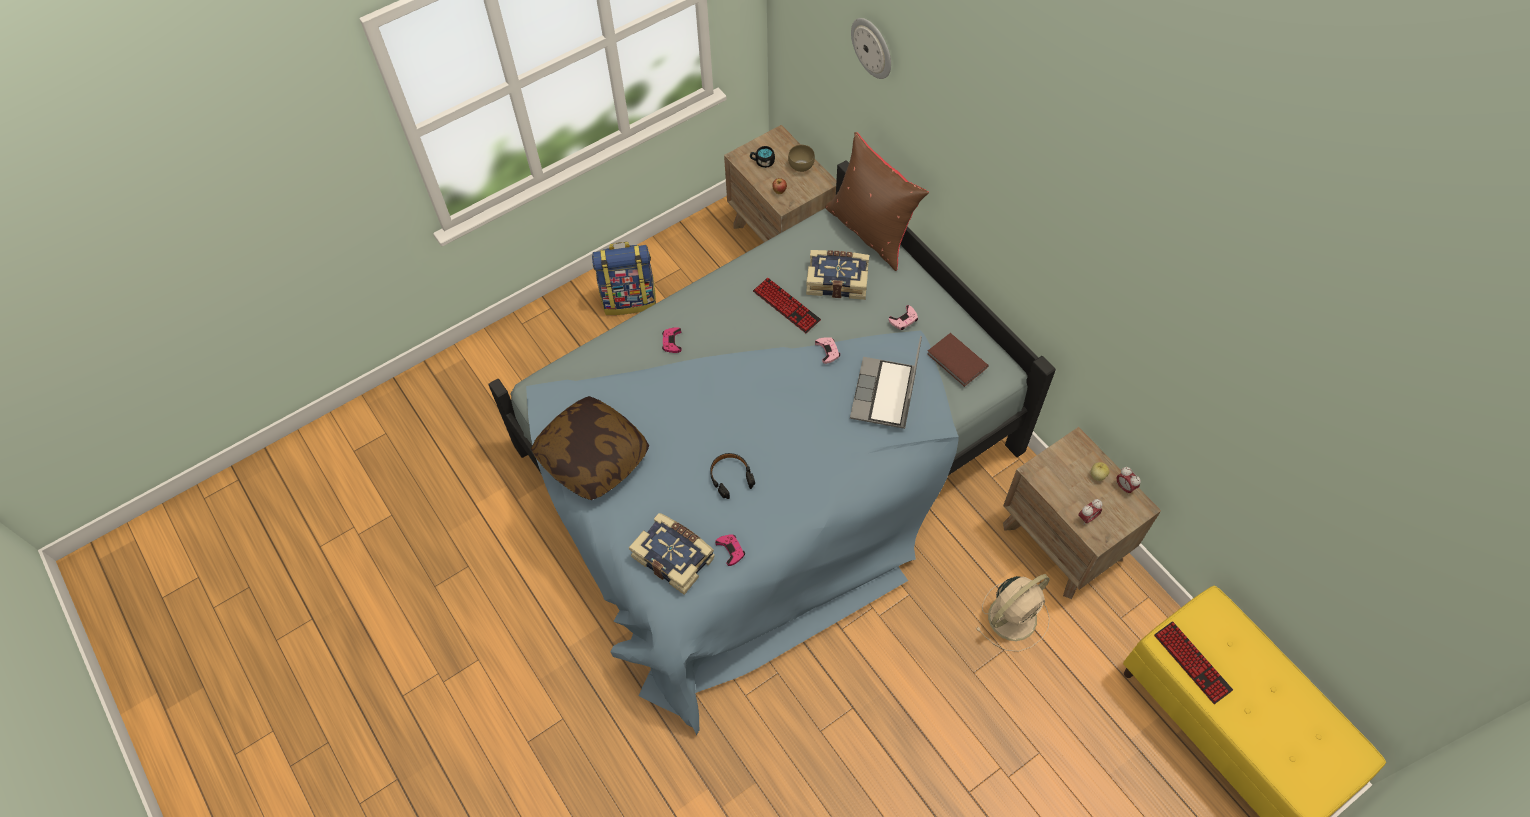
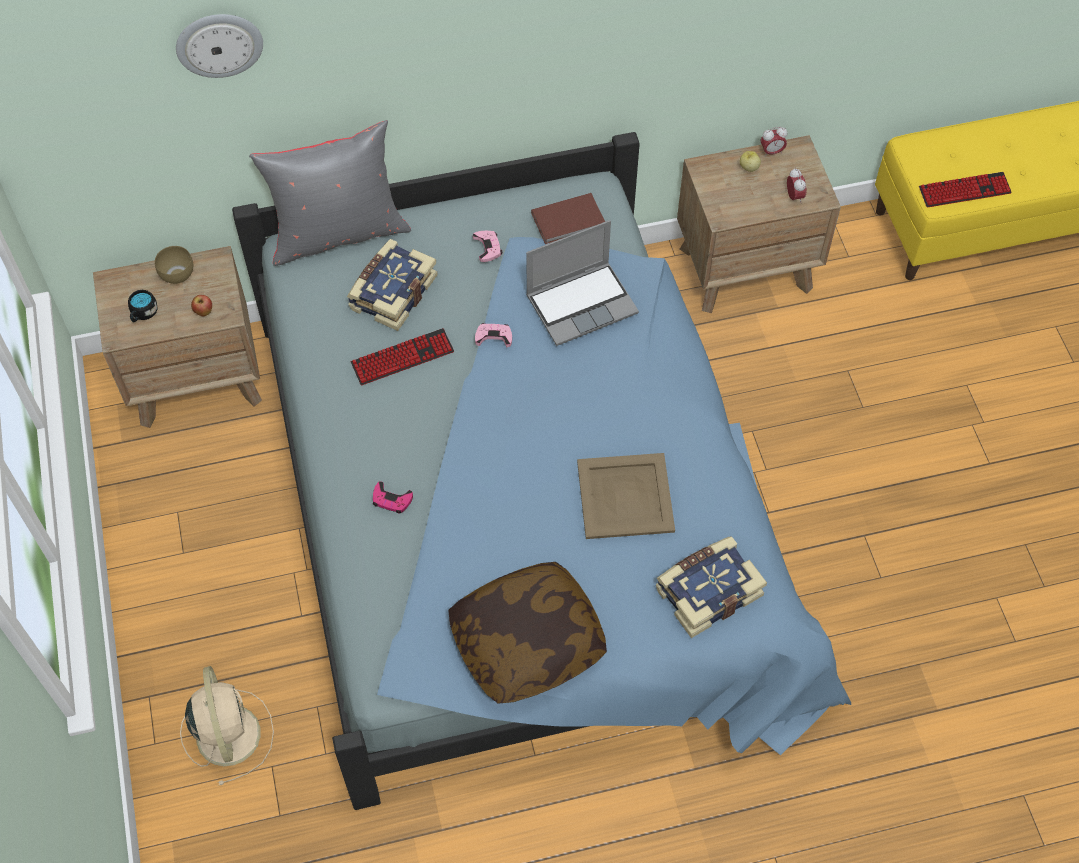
camera: 70 degrees left, 0 degrees up
(629, 299) = (192, 590): backpack -> none
(730, 477) = (624, 495): black headphones -> beige tray
(730, 550) = (721, 528): pink game controller -> none
(871, 231) = (338, 233): brown pillow -> grey pillow
(885, 395) = (582, 303): laptop -> laptop turned 60 degrees counterclockwise
(1014, 616) = (813, 345): beige fan -> beige fan (228, 732)

